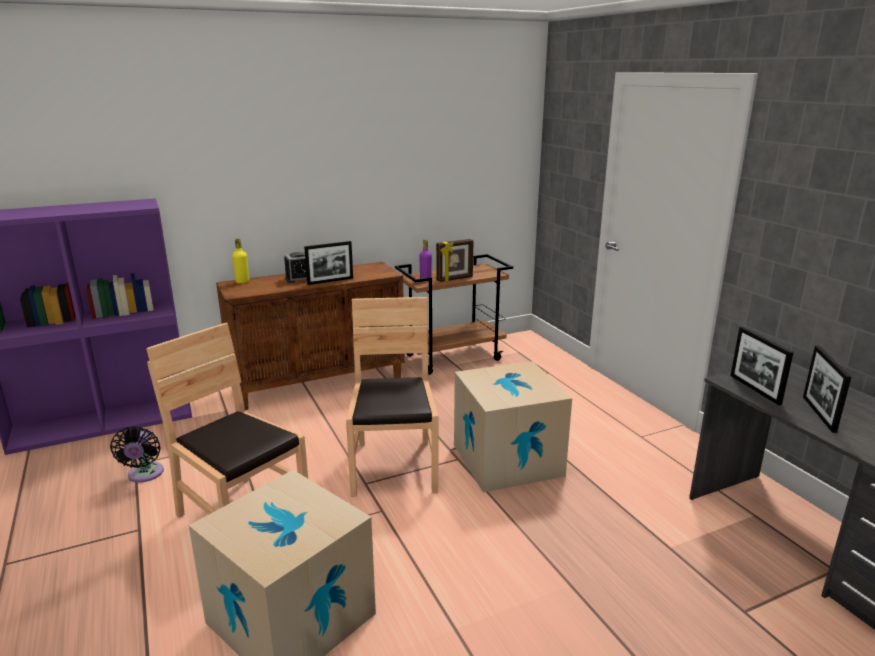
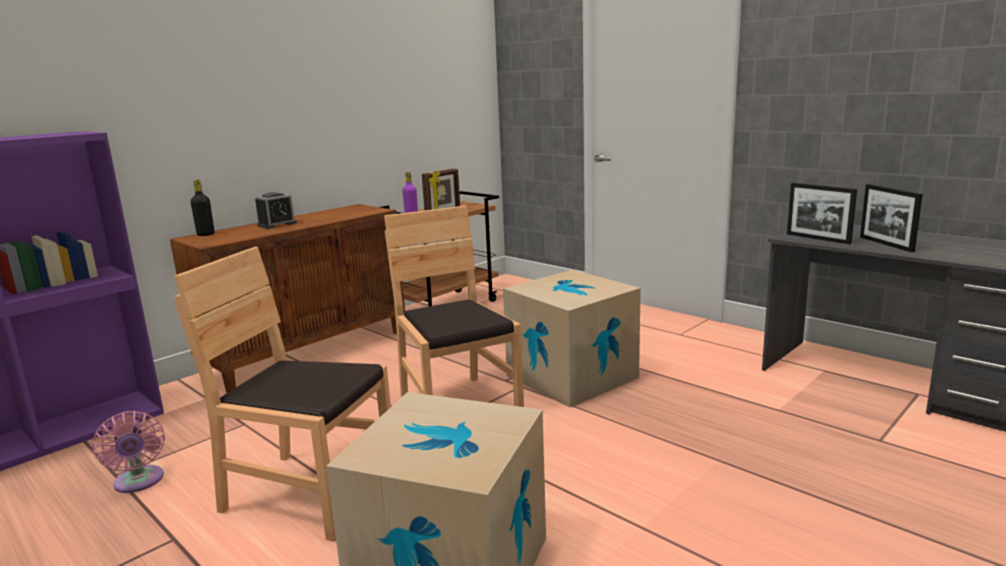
camera: 20 degrees left, 5 degrees down
(144, 475) = (139, 482): black fan -> pink fan
(242, 282) = (206, 234): yellow bottle -> black bottle
(330, 281) = (317, 222): picture frame -> none

